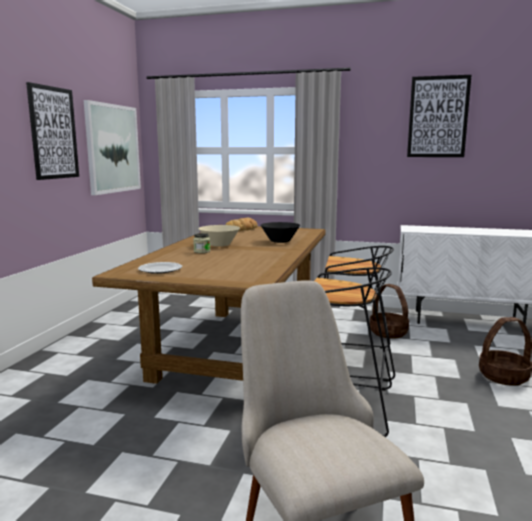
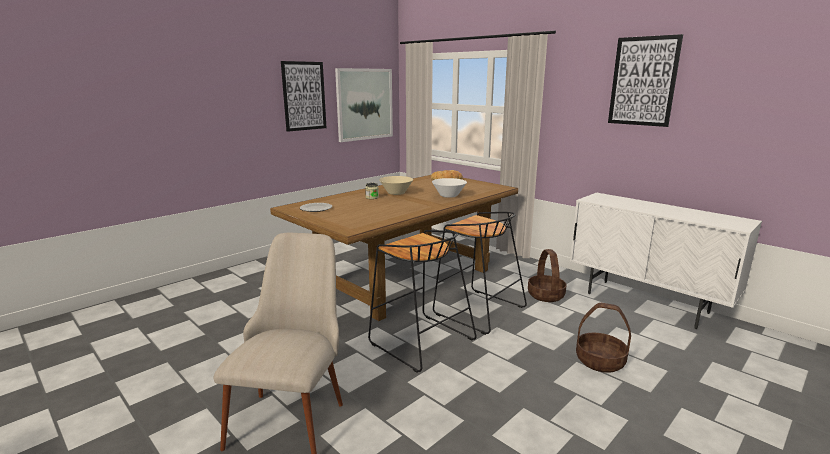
camera: 30 degrees right, 5 degrees up
(280, 241) = (448, 196): black bowl -> white bowl

